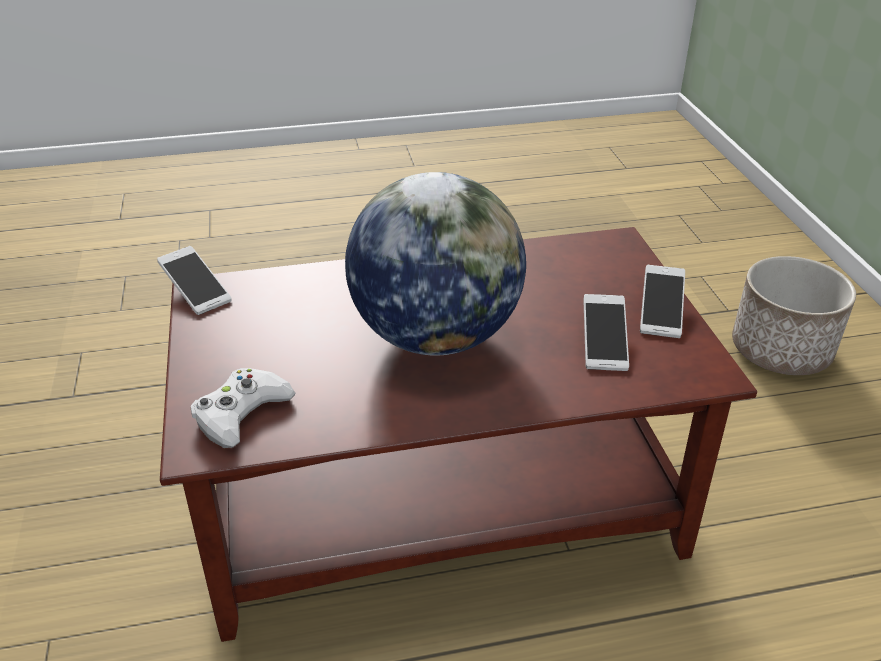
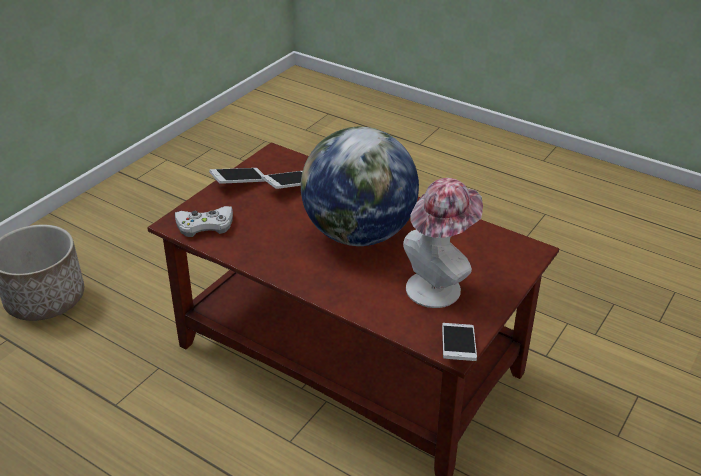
camera: 135 degrees left, 0 degrees up
(241, 413) = (497, 254): white game controller -> white game controller (205, 225)
(276, 334) = (438, 285): none -> hat

